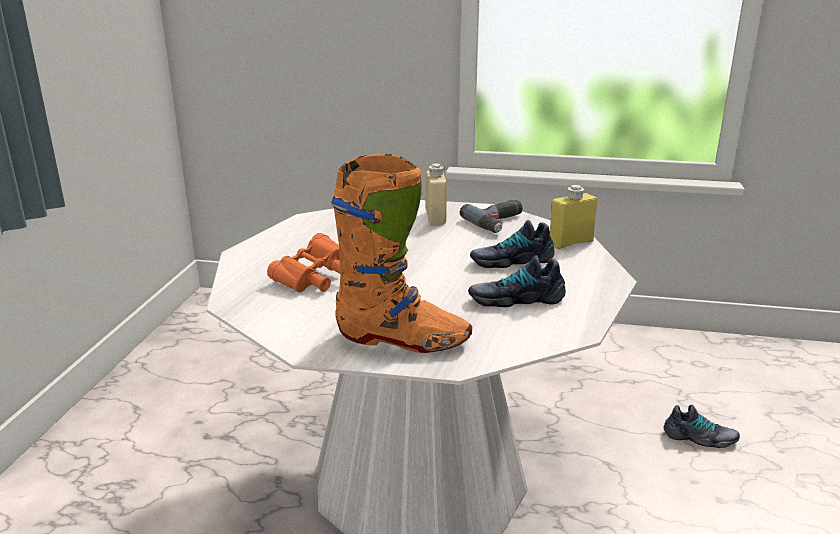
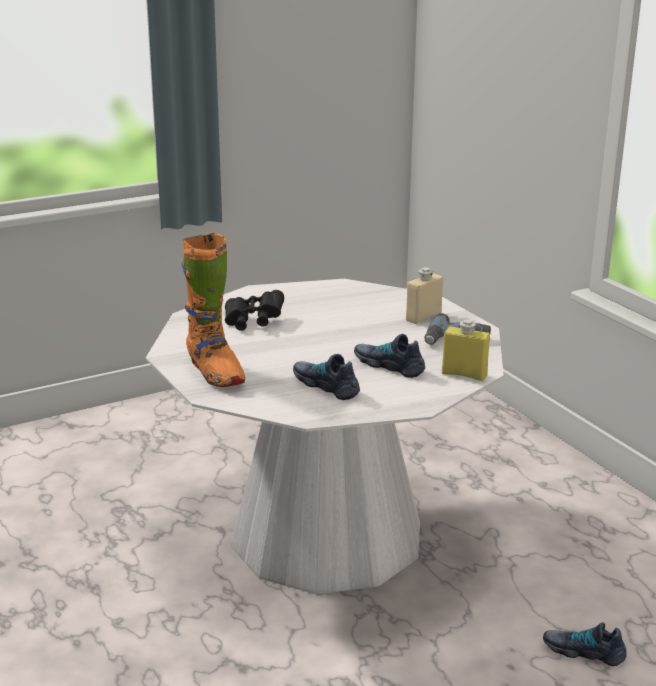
camera: 50 degrees right, 0 degrees up
(314, 280) = (253, 322): orange binoculars -> black binoculars
(700, 438) = (583, 651): shoe -> shoe turned 135 degrees clockwise

